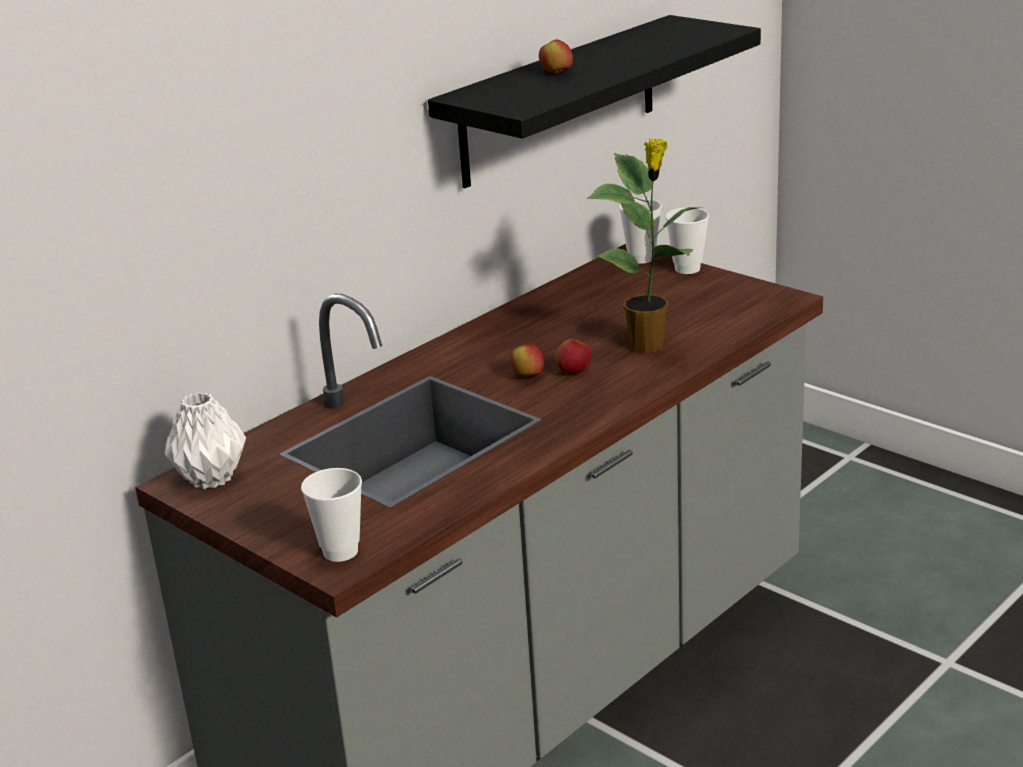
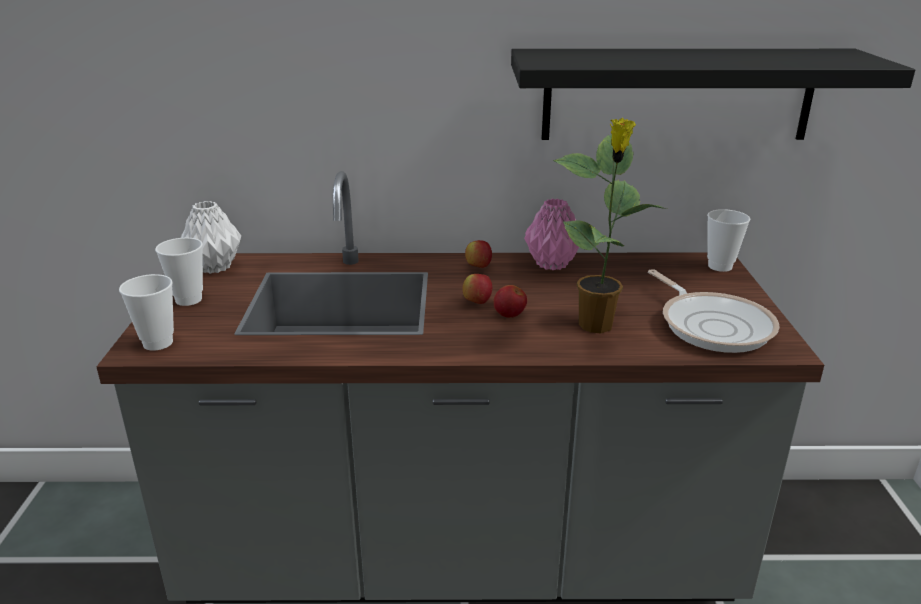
camera: 45 degrees right, 0 degrees up
(516, 318) = (550, 264): none -> pink vase
(556, 73) = (639, 55): apple -> apple (478, 267)
(687, 269) = (741, 289): cup -> cup (188, 300)
(718, 305) = (713, 325): none -> frying pan

